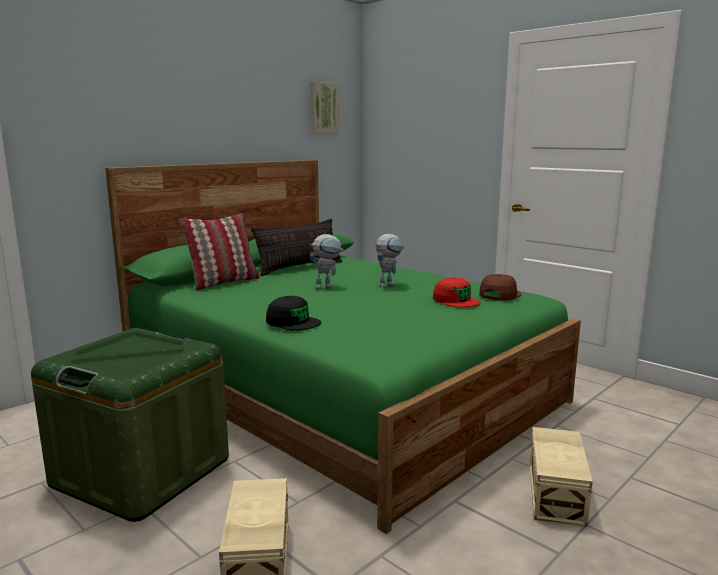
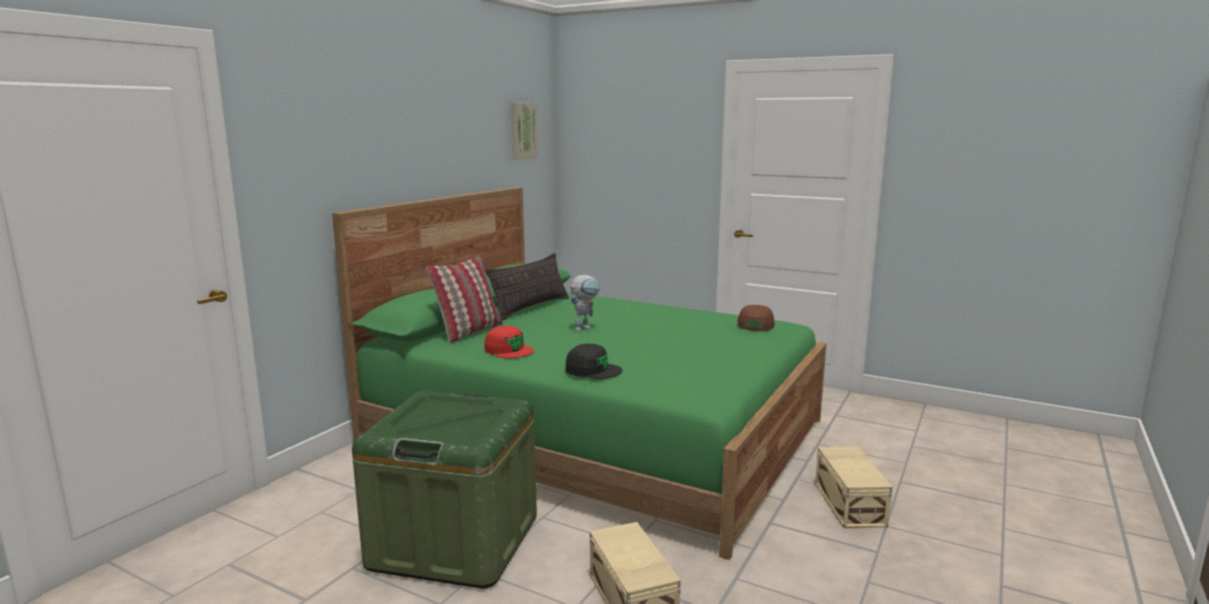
camera: 15 degrees left, 0 degrees up
(389, 284) = (642, 321): toy robot -> none
(456, 300) = (722, 334): red cap -> red cap (508, 350)

